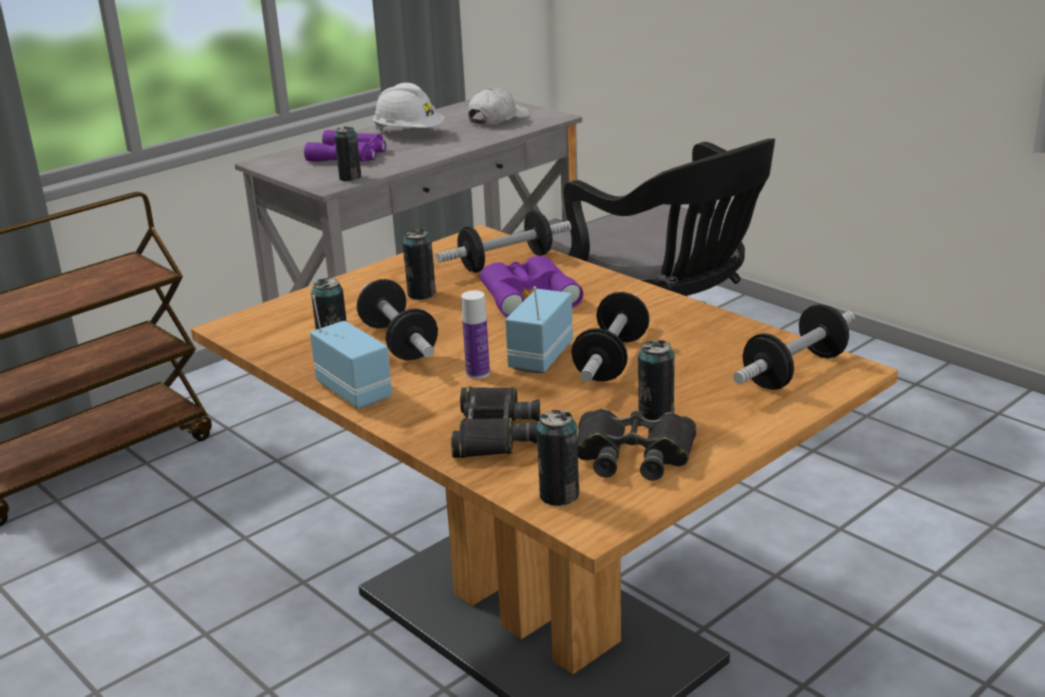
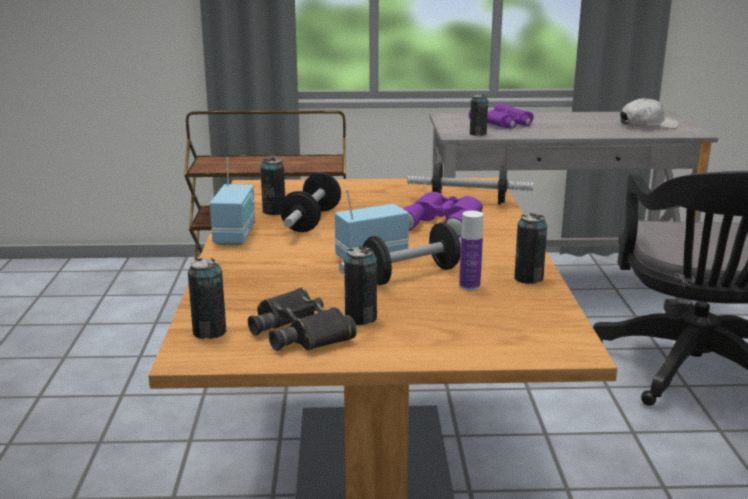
camera: 40 degrees right, 5 degrees down
(409, 134) = (567, 120): white hard hat -> none
(421, 294) = (380, 201): can -> can (528, 278)
(478, 373) = (316, 251): bottle -> bottle (469, 286)
(493, 432) = (253, 284): black binoculars -> none
(794, 371) = (524, 333): dumbbell -> none

